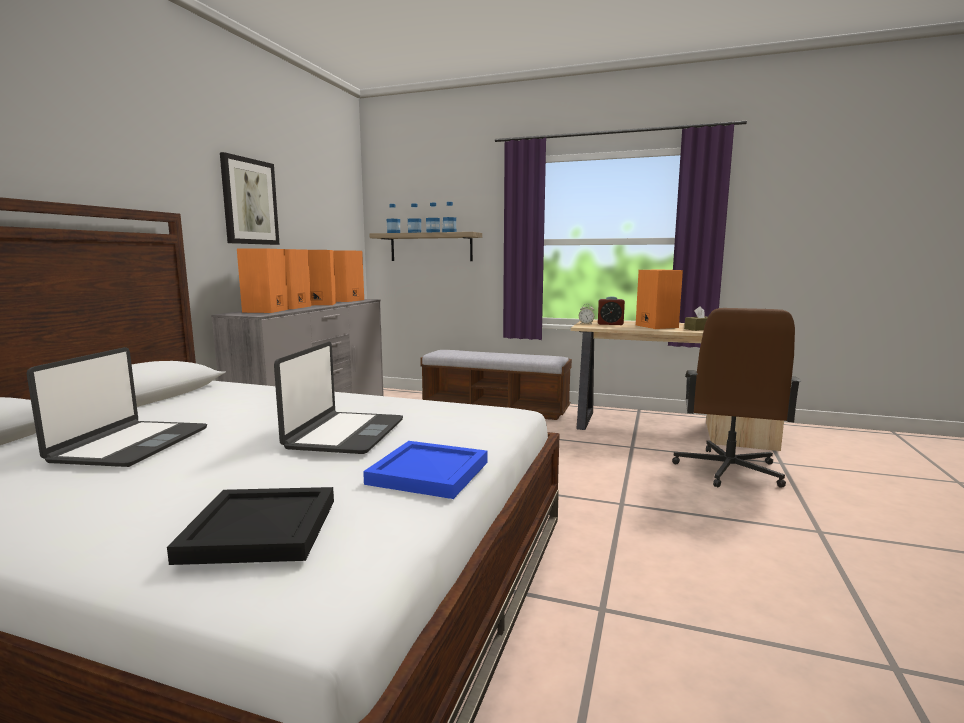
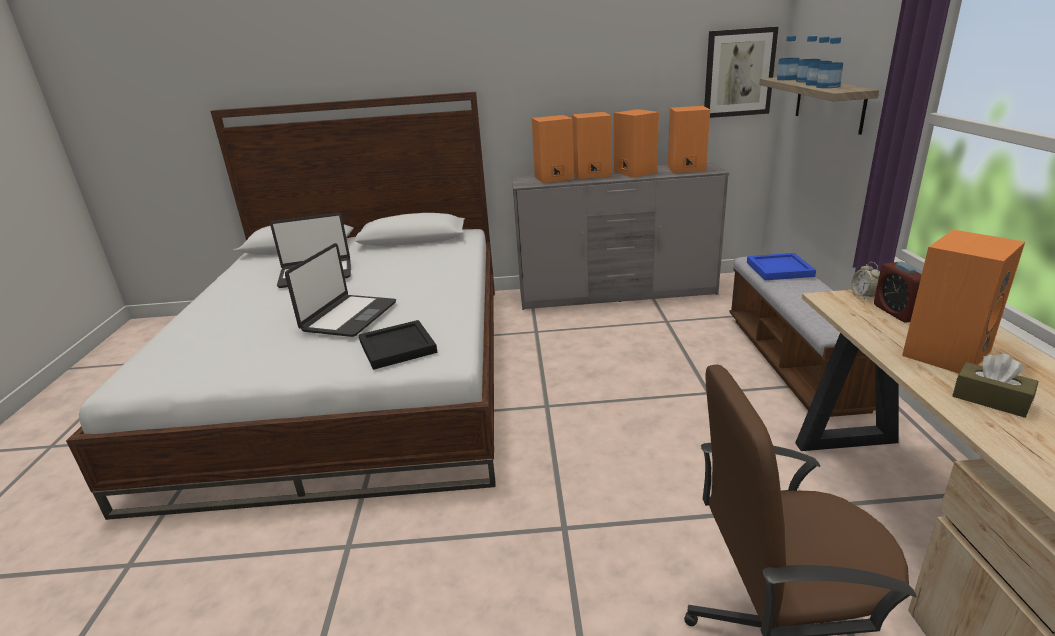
camera: 70 degrees right, 15 degrees up
(249, 202) = (571, 64): picture -> picture (739, 73)
(263, 528) = (189, 347): black tray -> black tray (399, 347)
(345, 434) = (348, 317): laptop -> laptop turned 60 degrees counterclockwise
(426, 473) = (275, 365): blue tray -> blue tray (778, 269)

